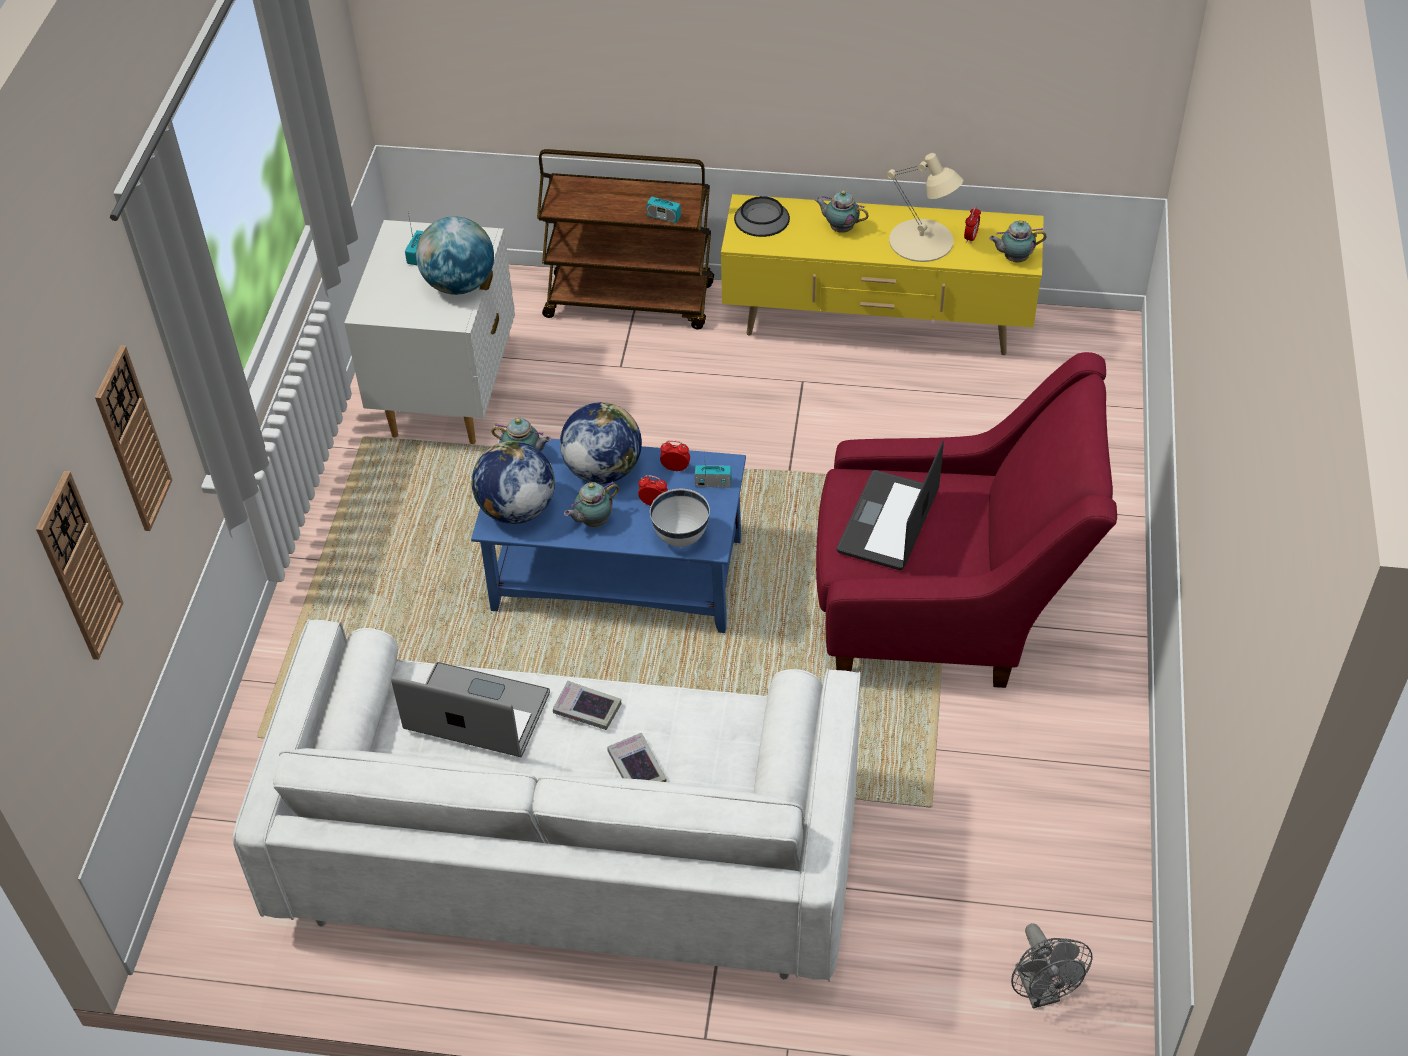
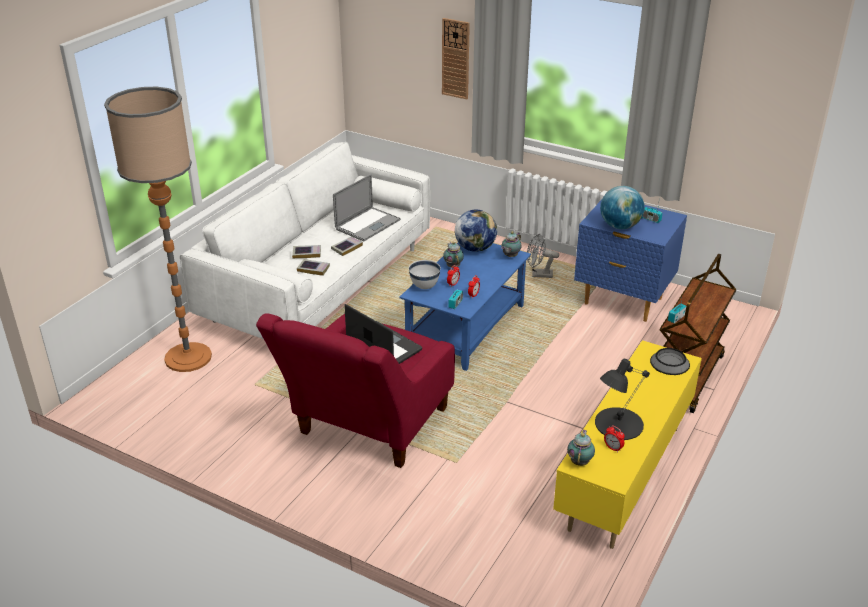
camera: 110 degrees right, 15 degrees down
(78, 567) = (400, 51): wall clock -> none
(448, 400) = (623, 301): white nightstand -> blue nightstand
(603, 470) = (486, 275): globe -> none
(690, 730) = (313, 269): none -> book
(840, 228) = (646, 392): teapot -> none
(917, 956) = (188, 357): none -> floor lamp
(922, 241) = (618, 424): beige table lamp -> black table lamp
(1041, 992) = (137, 386): grey fan -> grey fan (538, 275)

